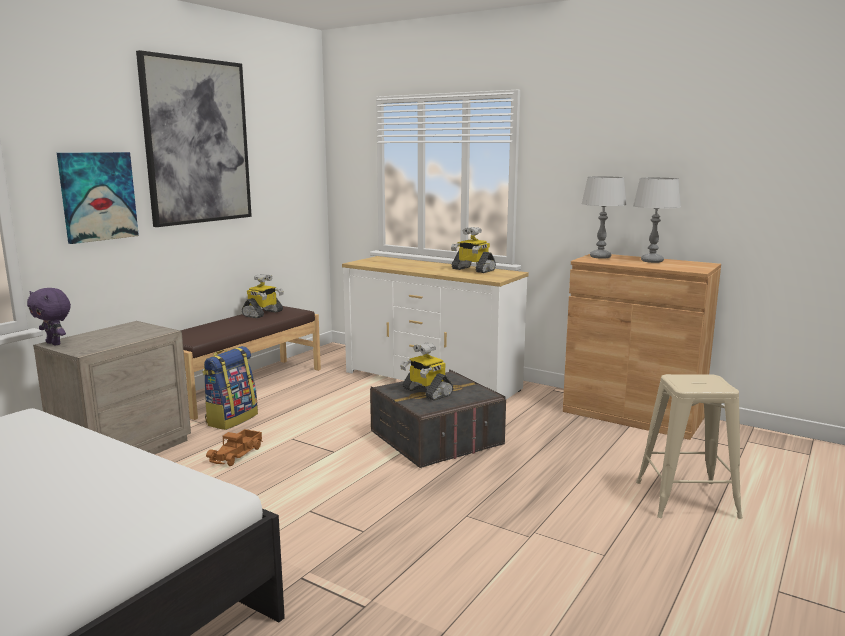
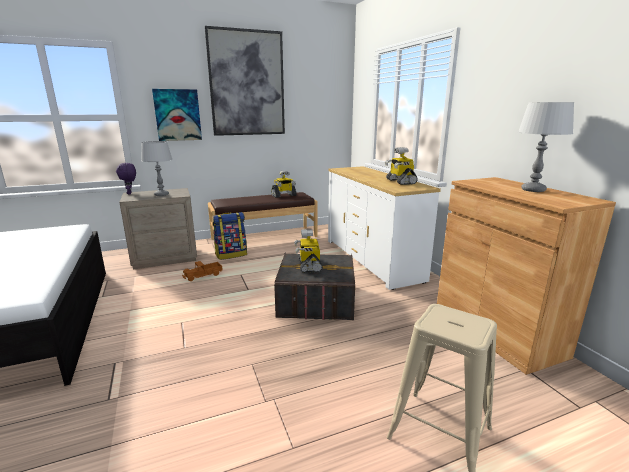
camera: 35 degrees right, 5 degrees up
(600, 257) = (489, 181): grey table lamp -> grey table lamp (161, 195)

